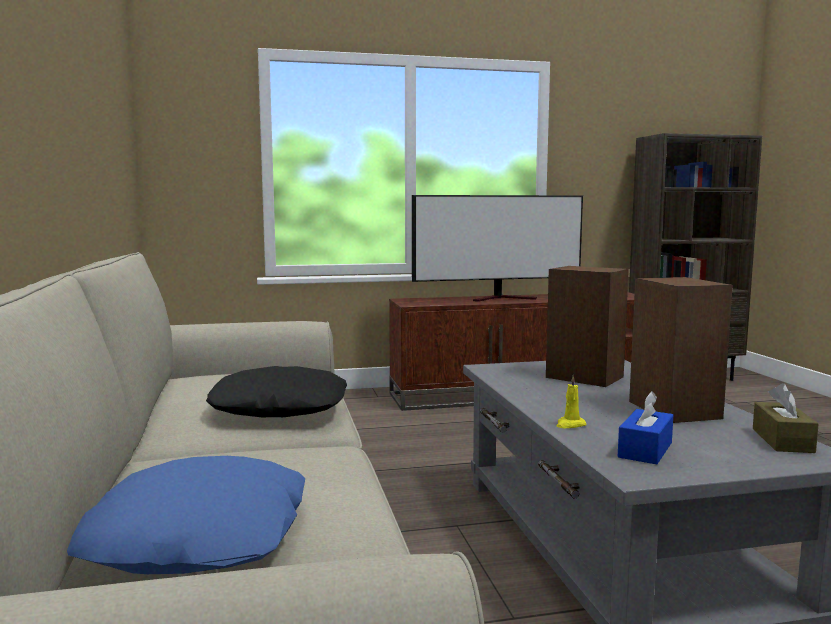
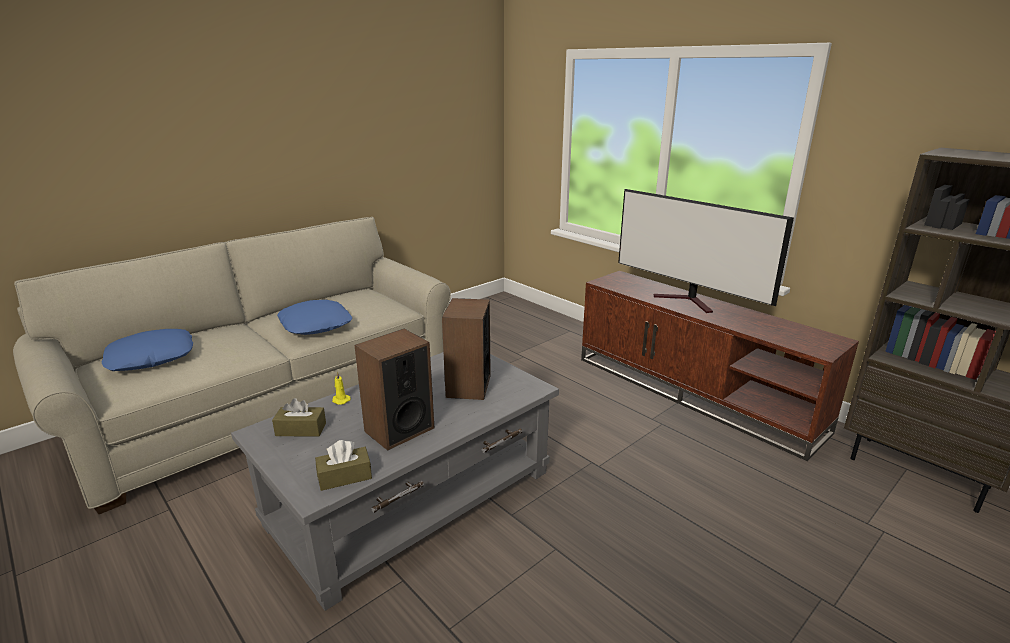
camera: 60 degrees right, 15 degrees up
(280, 407) = (316, 324): black pillow -> blue pillow
(645, 450) = (301, 429): blue tissue box -> brown tissue box

